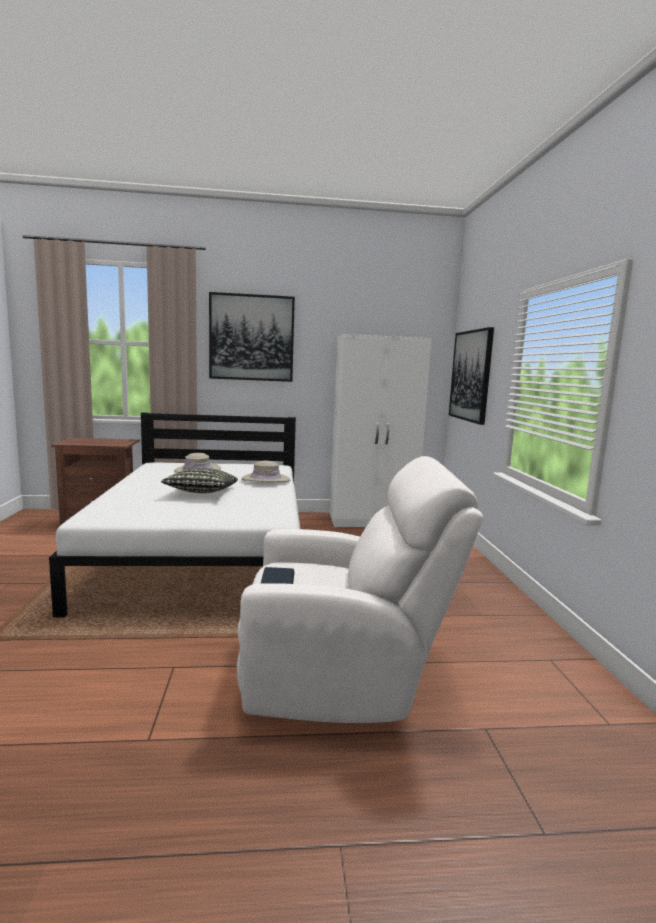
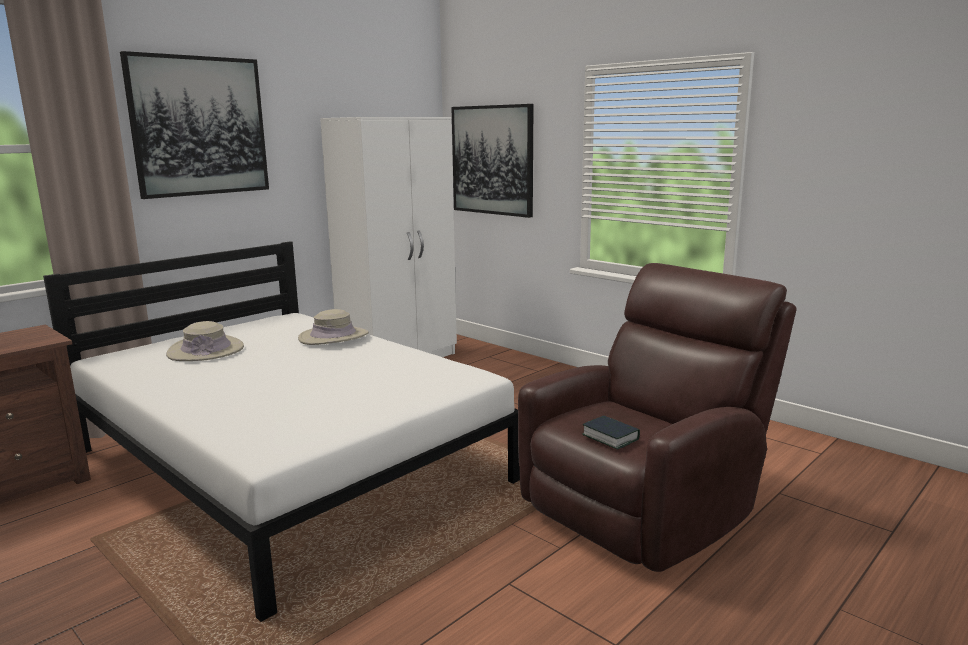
camera: 40 degrees left, 5 degrees up
(201, 493) = (306, 376): pillow -> none
(343, 675) = (645, 509): white armchair -> brown armchair

